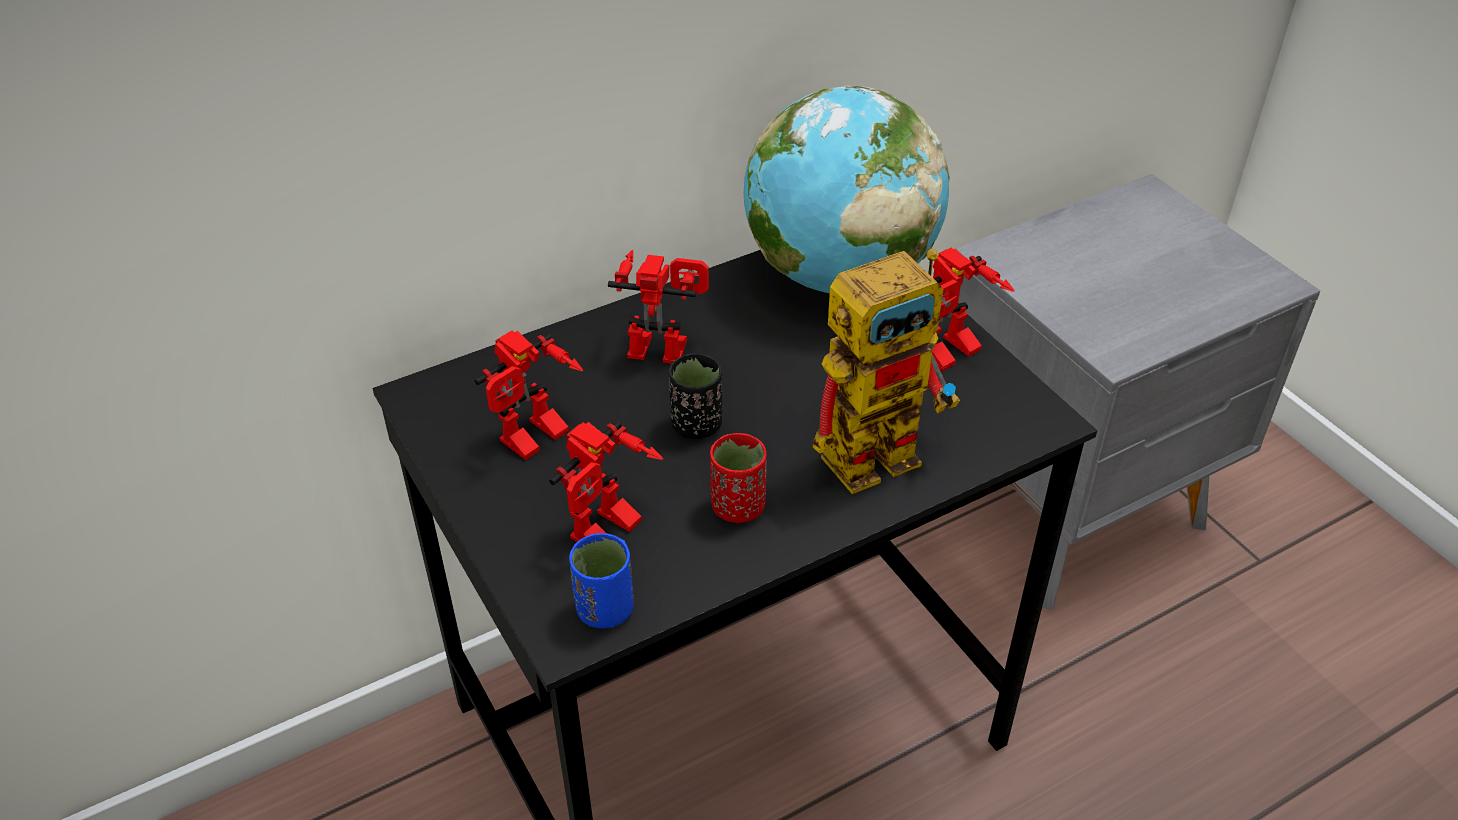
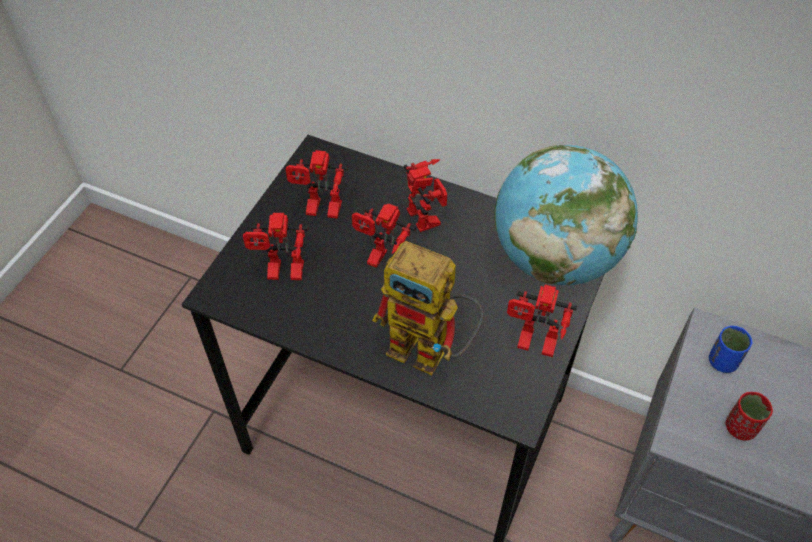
camera: 55 degrees right, 10 degrees up
(605, 610) = (237, 299): blue cup -> blue cup (722, 361)
(696, 425) = (382, 264): black cup -> toy robot
(738, 507) = (339, 312): red cup -> red cup (740, 427)

